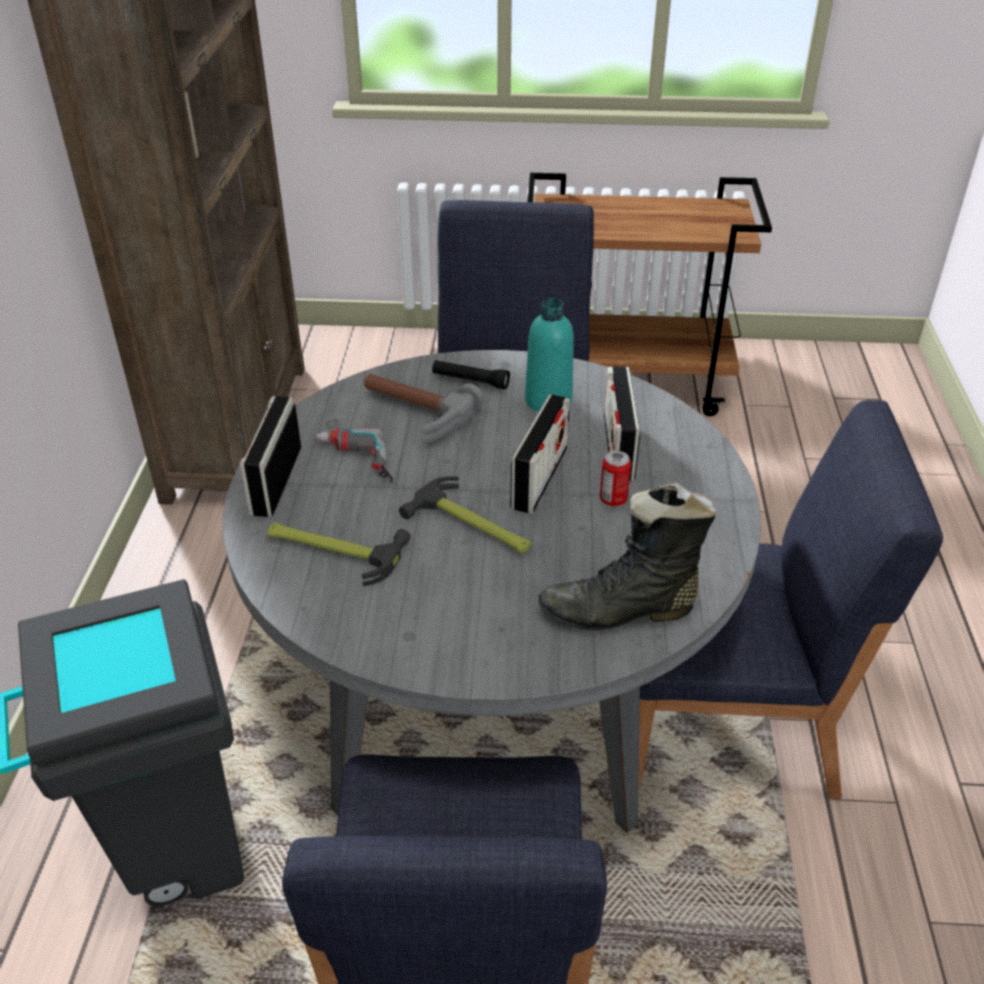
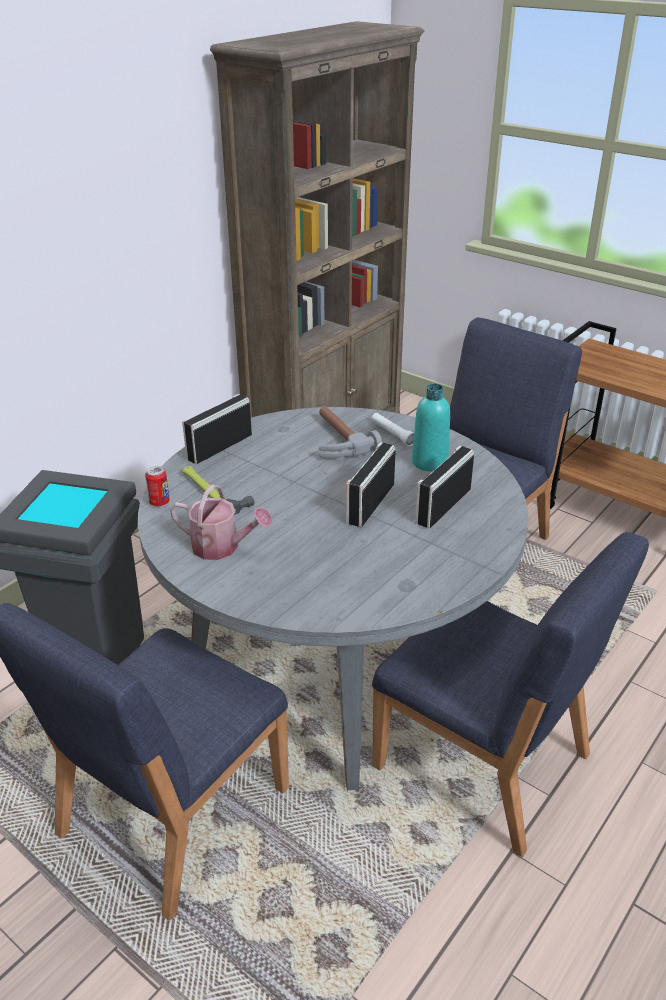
camera: 35 degrees right, 5 degrees down
(354, 463) = (271, 454): power drill -> none
(430, 613) = (222, 547): none -> watering can
(470, 381) = (392, 434): black flashlight -> white flashlight
(473, 525) = (299, 512): hammer -> none
(539, 478) = (370, 503): radio -> radio turned 150 degrees clockwise
(613, 499) = (402, 533): can -> can (159, 502)
(620, 611) = (330, 595): black boot -> none

